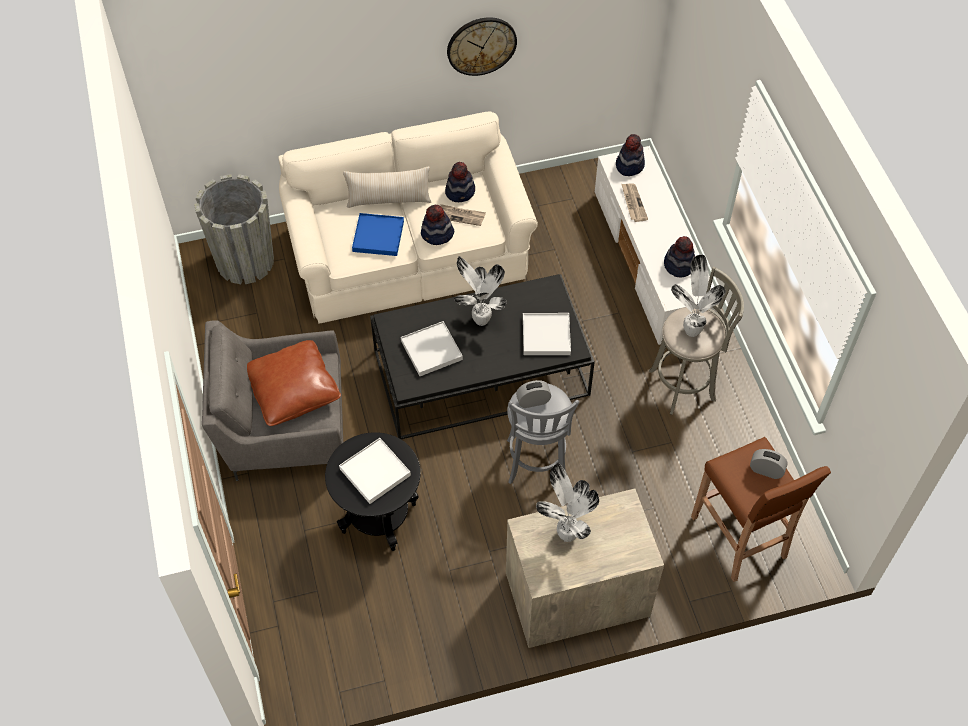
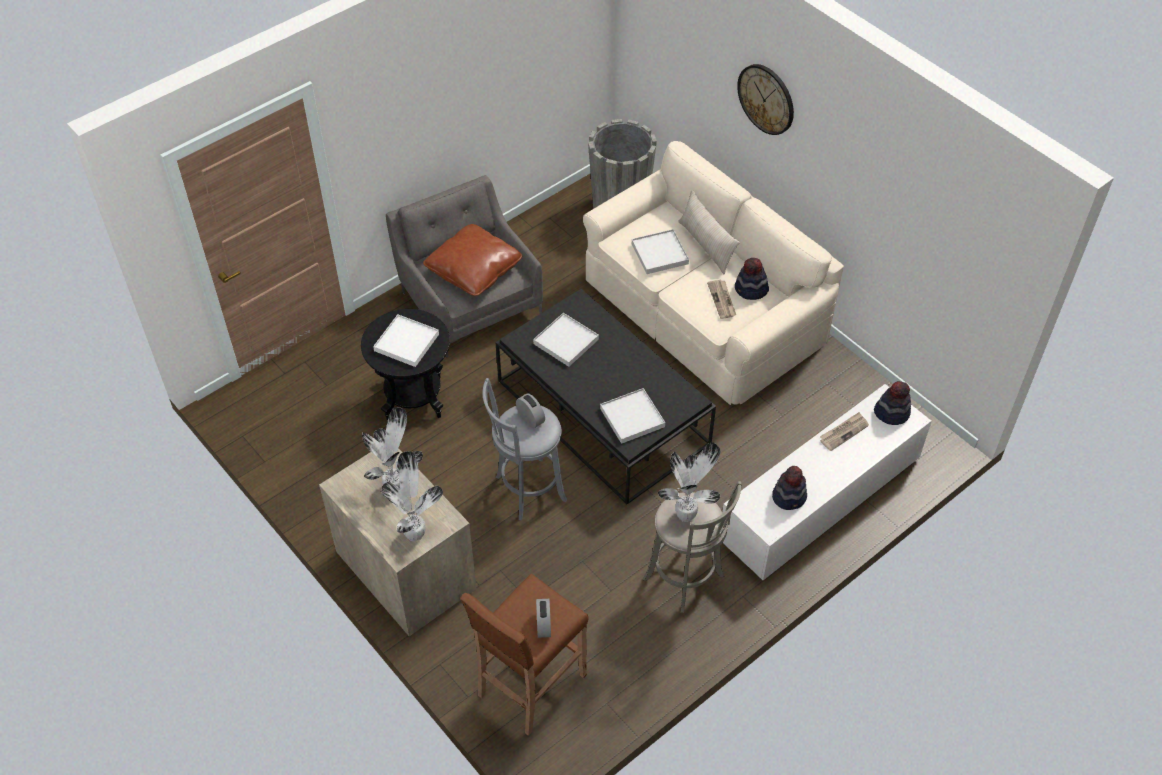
camera: 65 degrees right, 5 degrees down
(378, 236) = (660, 253): blue tray -> white tray
(437, 234) = (689, 292): hat -> none
(480, 319) = (620, 362): potted plant -> potted plant (415, 533)
(481, 45) = (854, 188): wall clock -> wall clock (766, 99)

